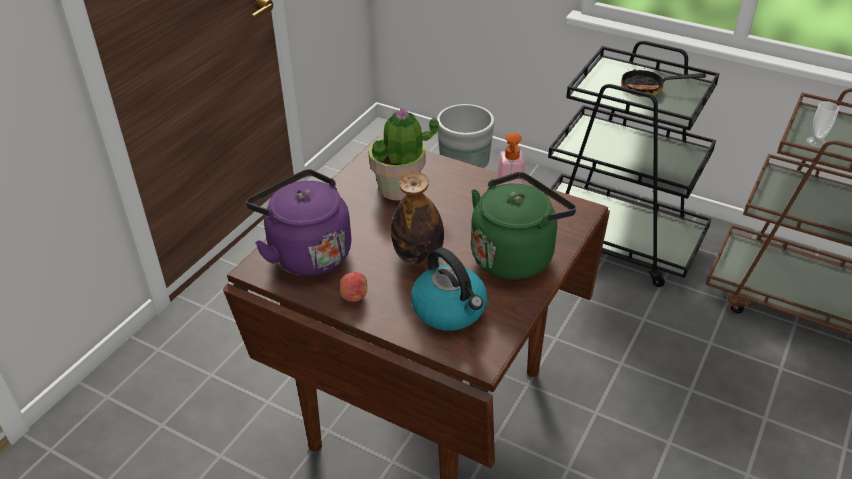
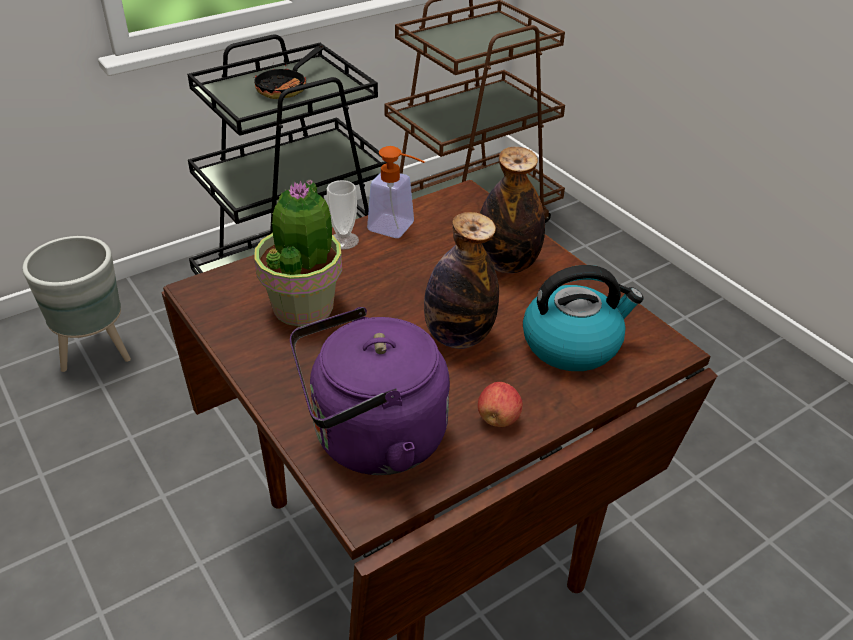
camera: 65 degrees left, 0 degrees up
(515, 255) = (507, 264): green kettle -> bottle
(816, 142) = (460, 53): cup -> cup (344, 240)

